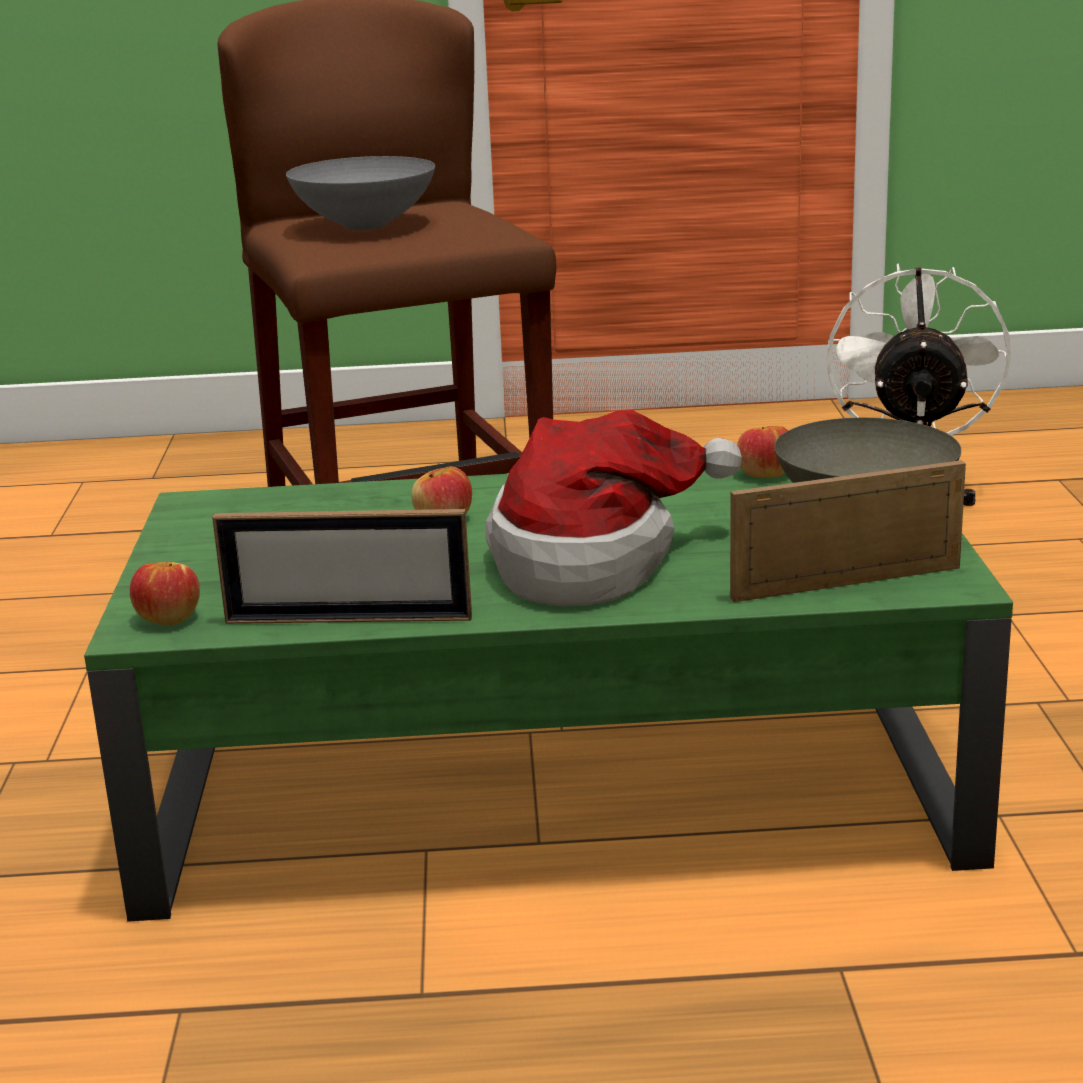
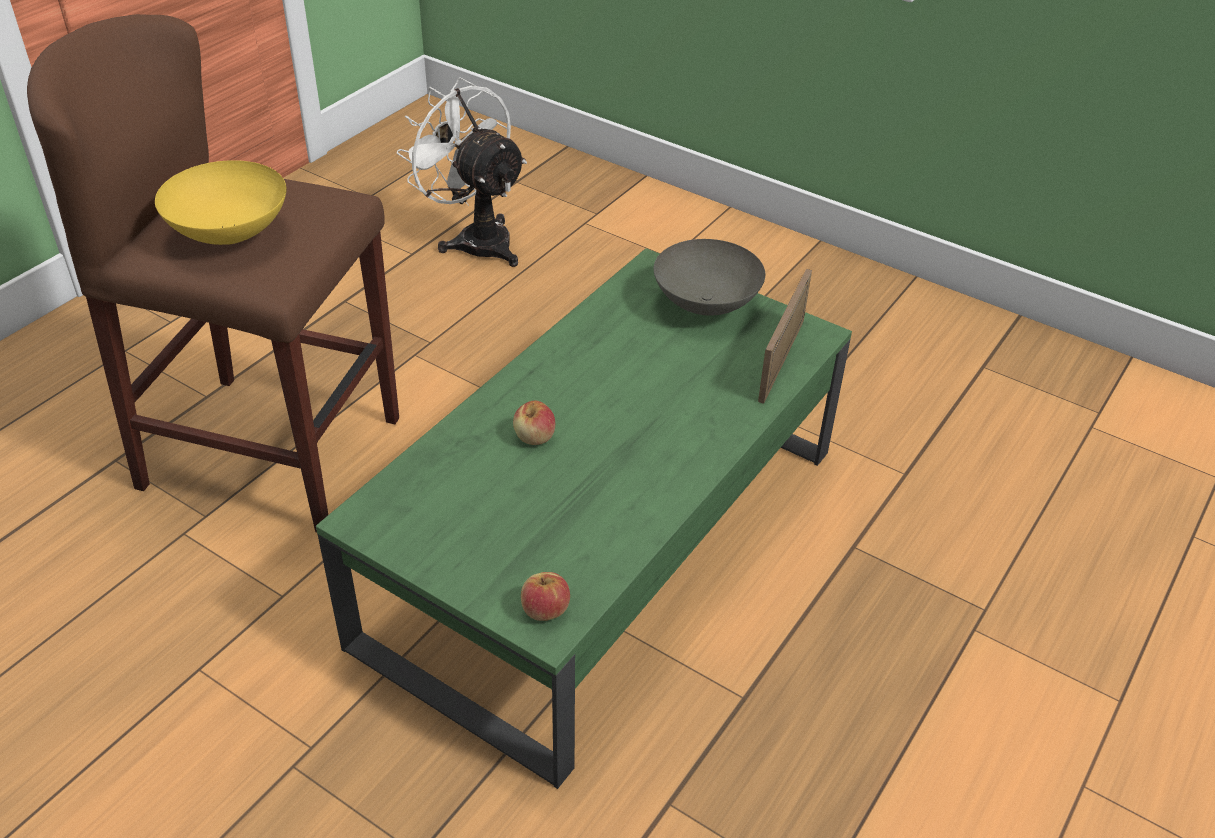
camera: 55 degrees left, 20 degrees up
(348, 620) = (633, 539): picture frame -> none
(367, 225) = (231, 233): grey bowl -> yellow bowl
(594, 561) = (661, 417): hat -> none
(764, 474) = (618, 302): apple -> none

